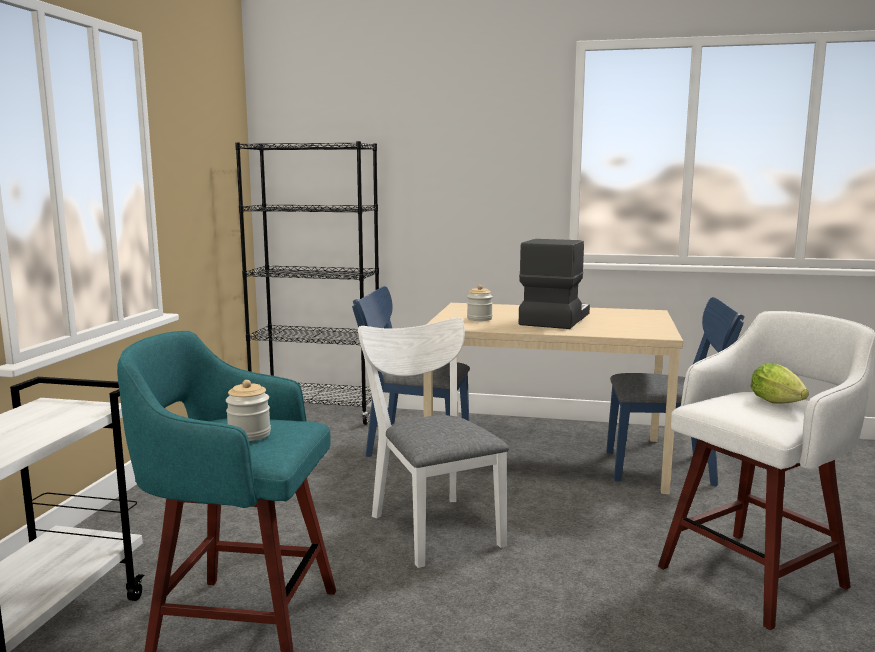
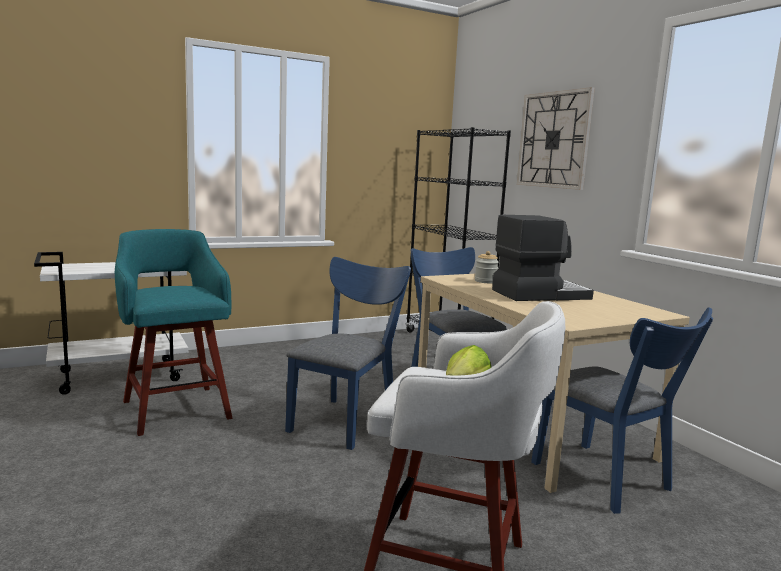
camera: 50 degrees right, 0 degrees up
(249, 434) = (170, 292): jar -> none
(432, 525) = (346, 419): white chair -> blue chair
(444, 155) = (554, 140): none -> wall clock

